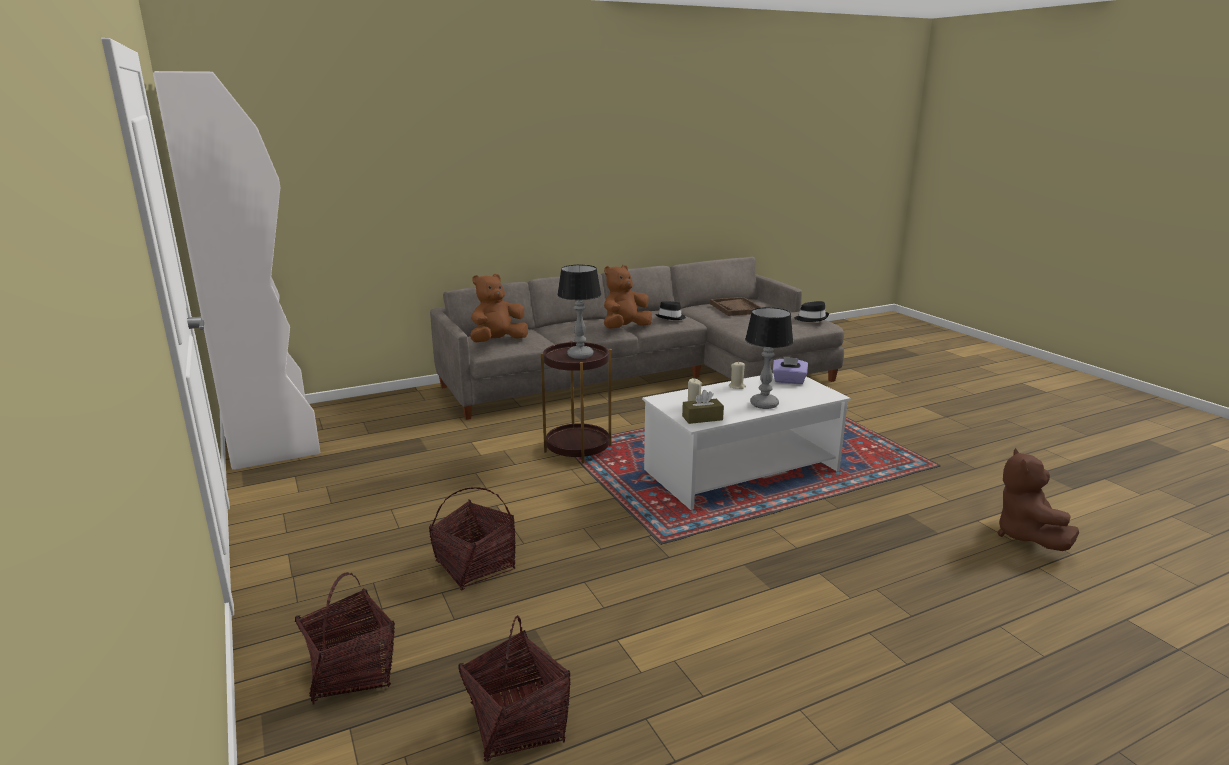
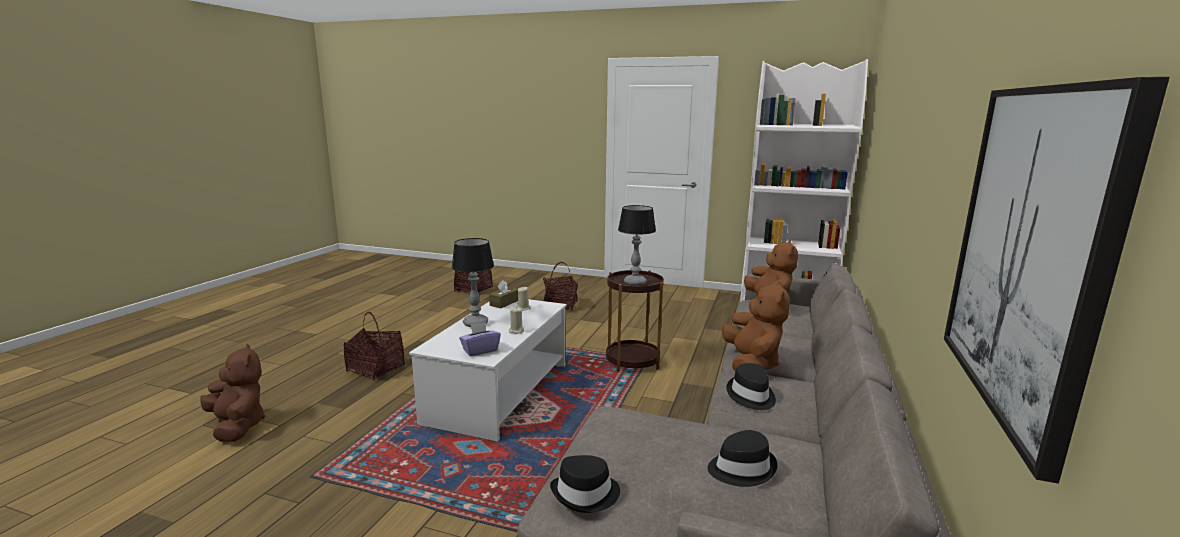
camera: 135 degrees right, 5 degrees down
(352, 671) = (541, 282): basket -> basket (376, 369)
(723, 174) = (1028, 252): none -> picture
(736, 308) = (741, 468): brown tray -> black hat

